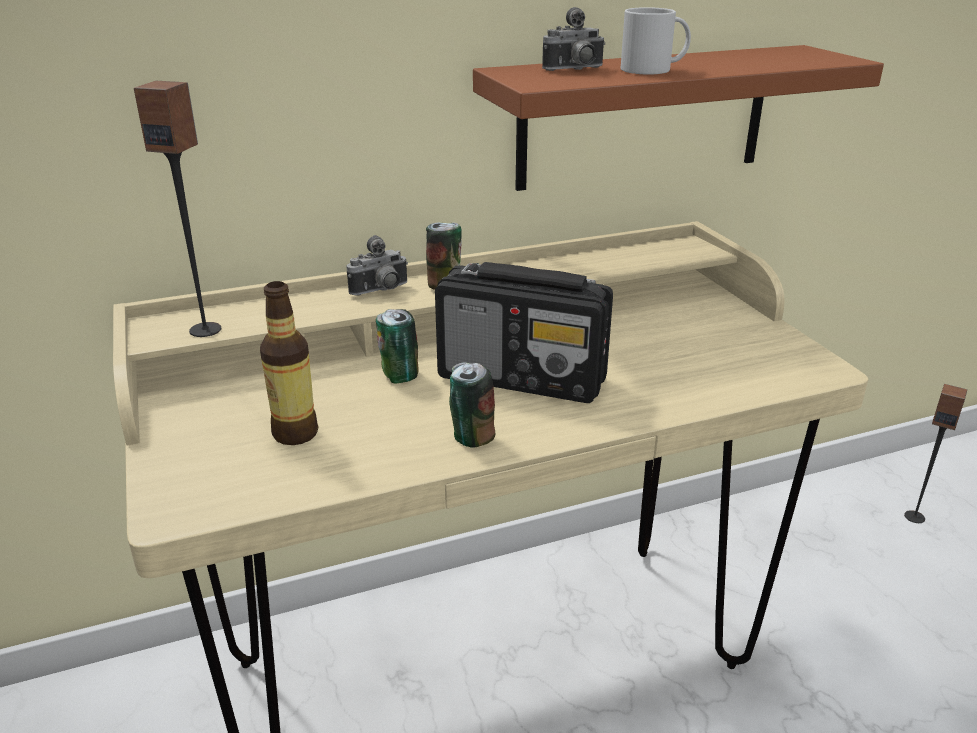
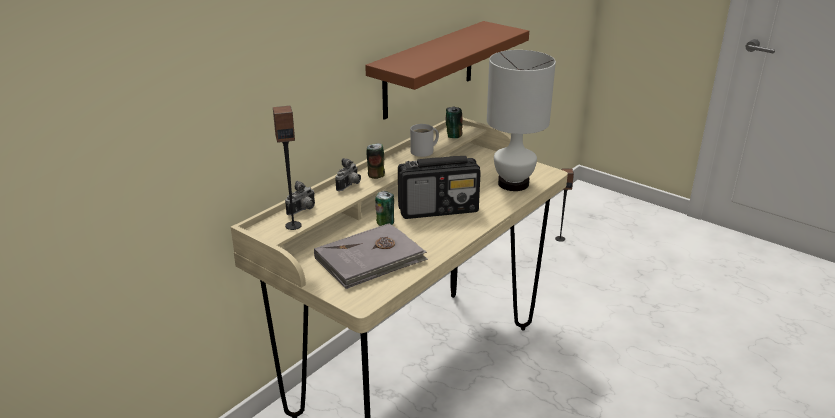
camera: 30 degrees left, 0 degrees up
(295, 433) = (371, 259): bottle -> grey book
(471, 437) = (444, 238): can -> can (453, 136)
(575, 70) = (414, 58): camera -> camera (303, 210)
(650, 70) = (445, 52): white mug -> white mug (424, 151)
(724, 371) = (514, 184): none -> white table lamp

